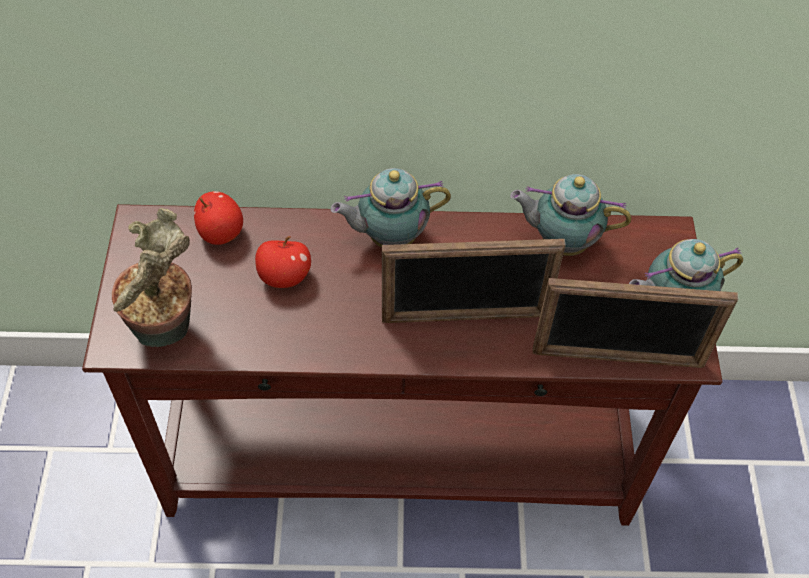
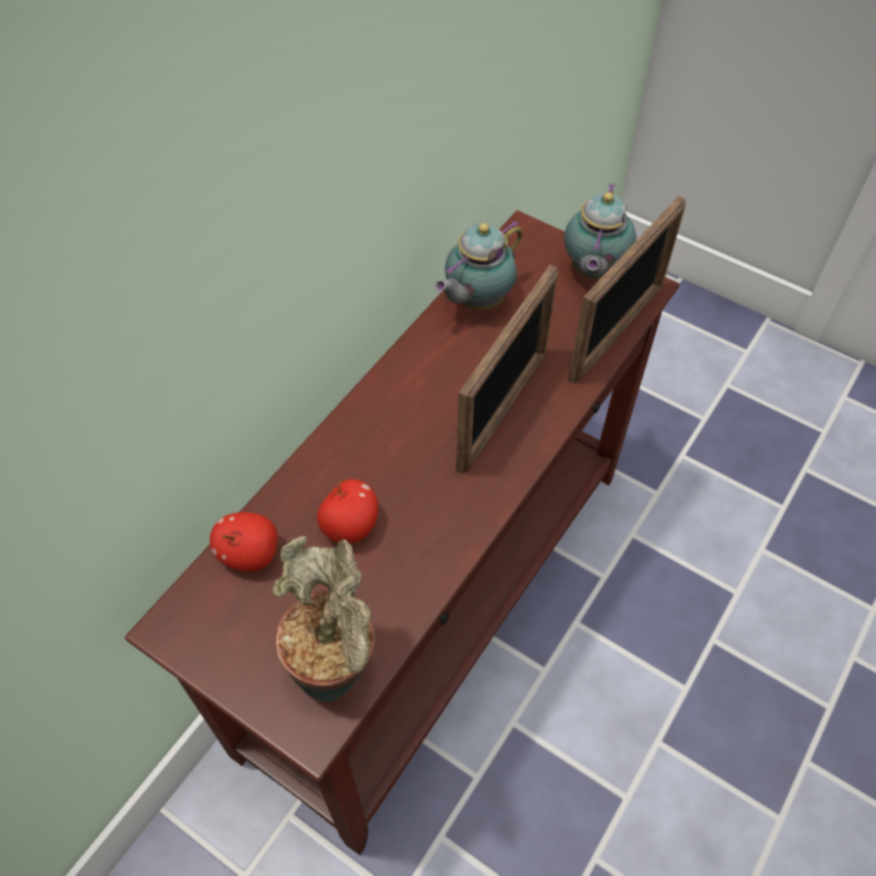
camera: 55 degrees left, 0 degrees up
(389, 237) = (373, 417): teapot -> none

